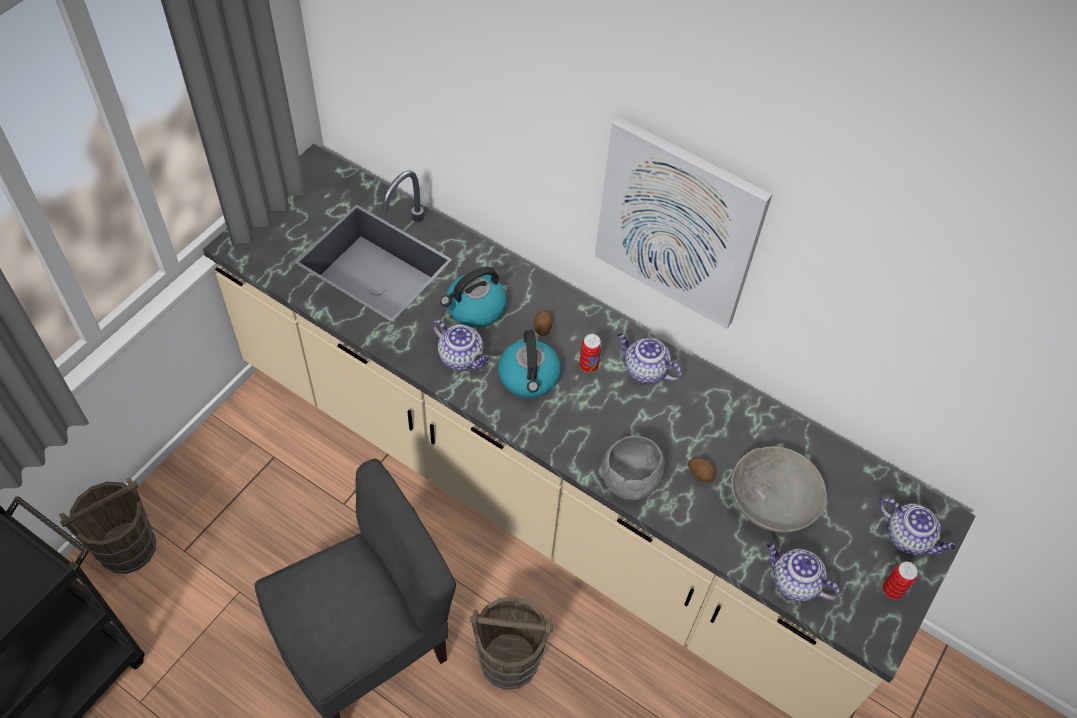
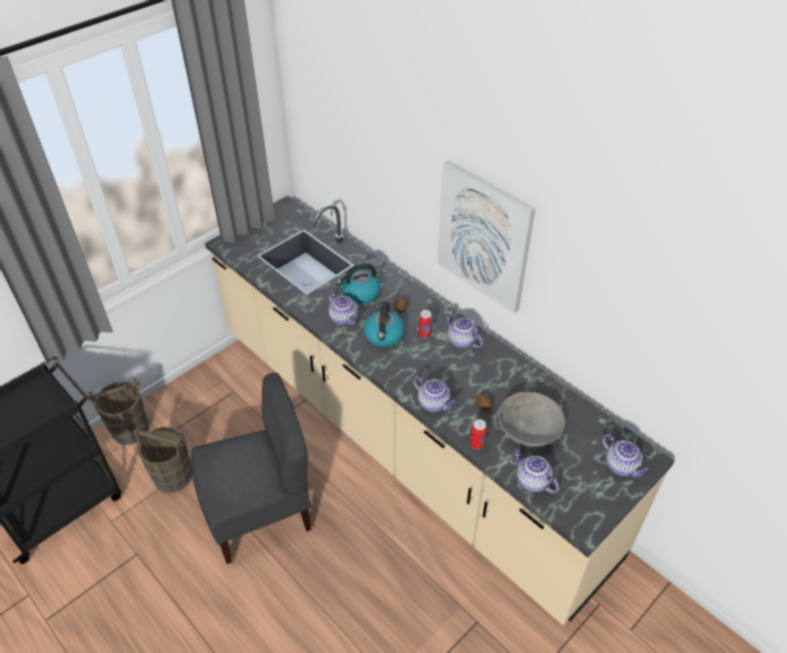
camera: 15 degrees right, 10 degrees down
(508, 660) = (352, 537): brown bucket -> brown bucket (172, 476)
(630, 481) = (434, 404): grey bowl -> teapot
(892, 590) = (602, 497): can -> can (477, 444)

